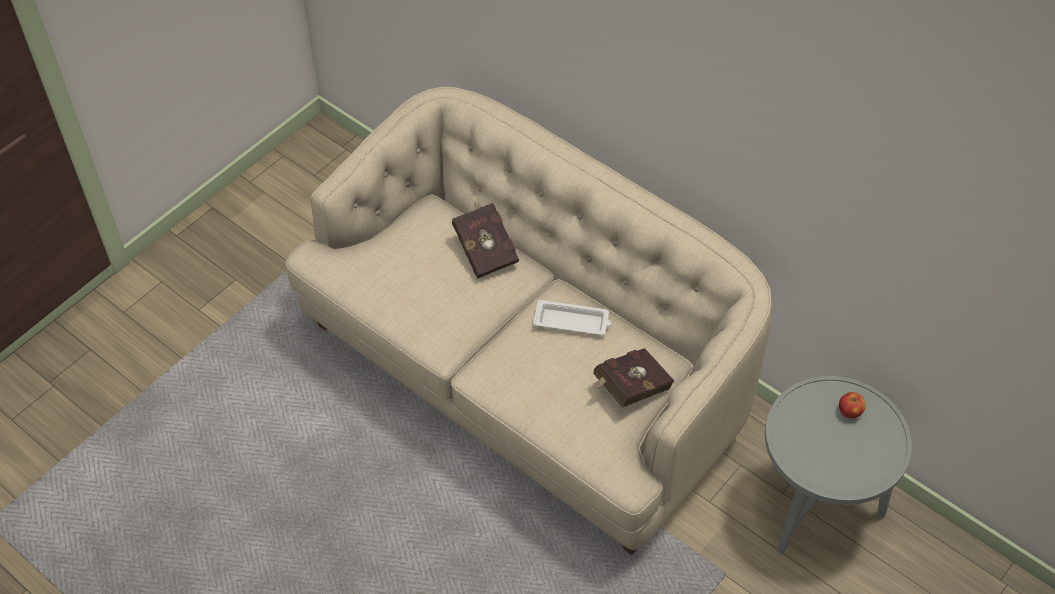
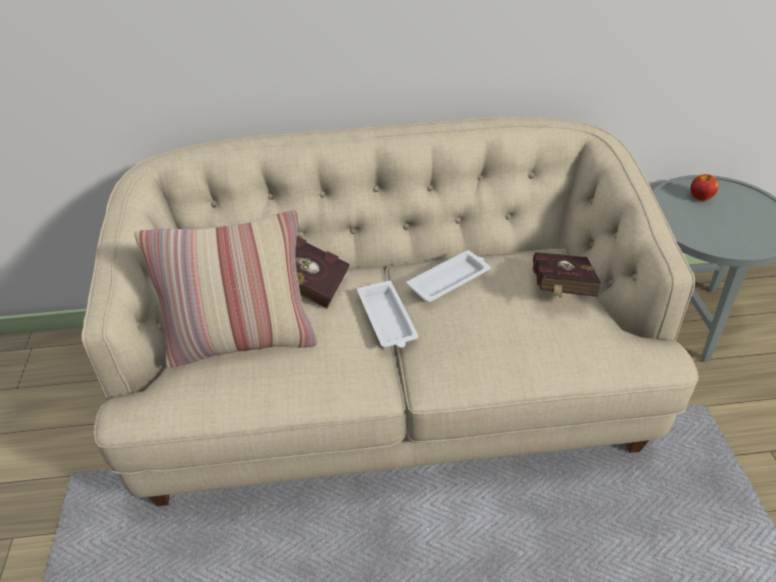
camera: 45 degrees left, 10 degrees down
(408, 260) = (242, 340): none -> pillow
(503, 316) = (387, 319): none -> white tray

